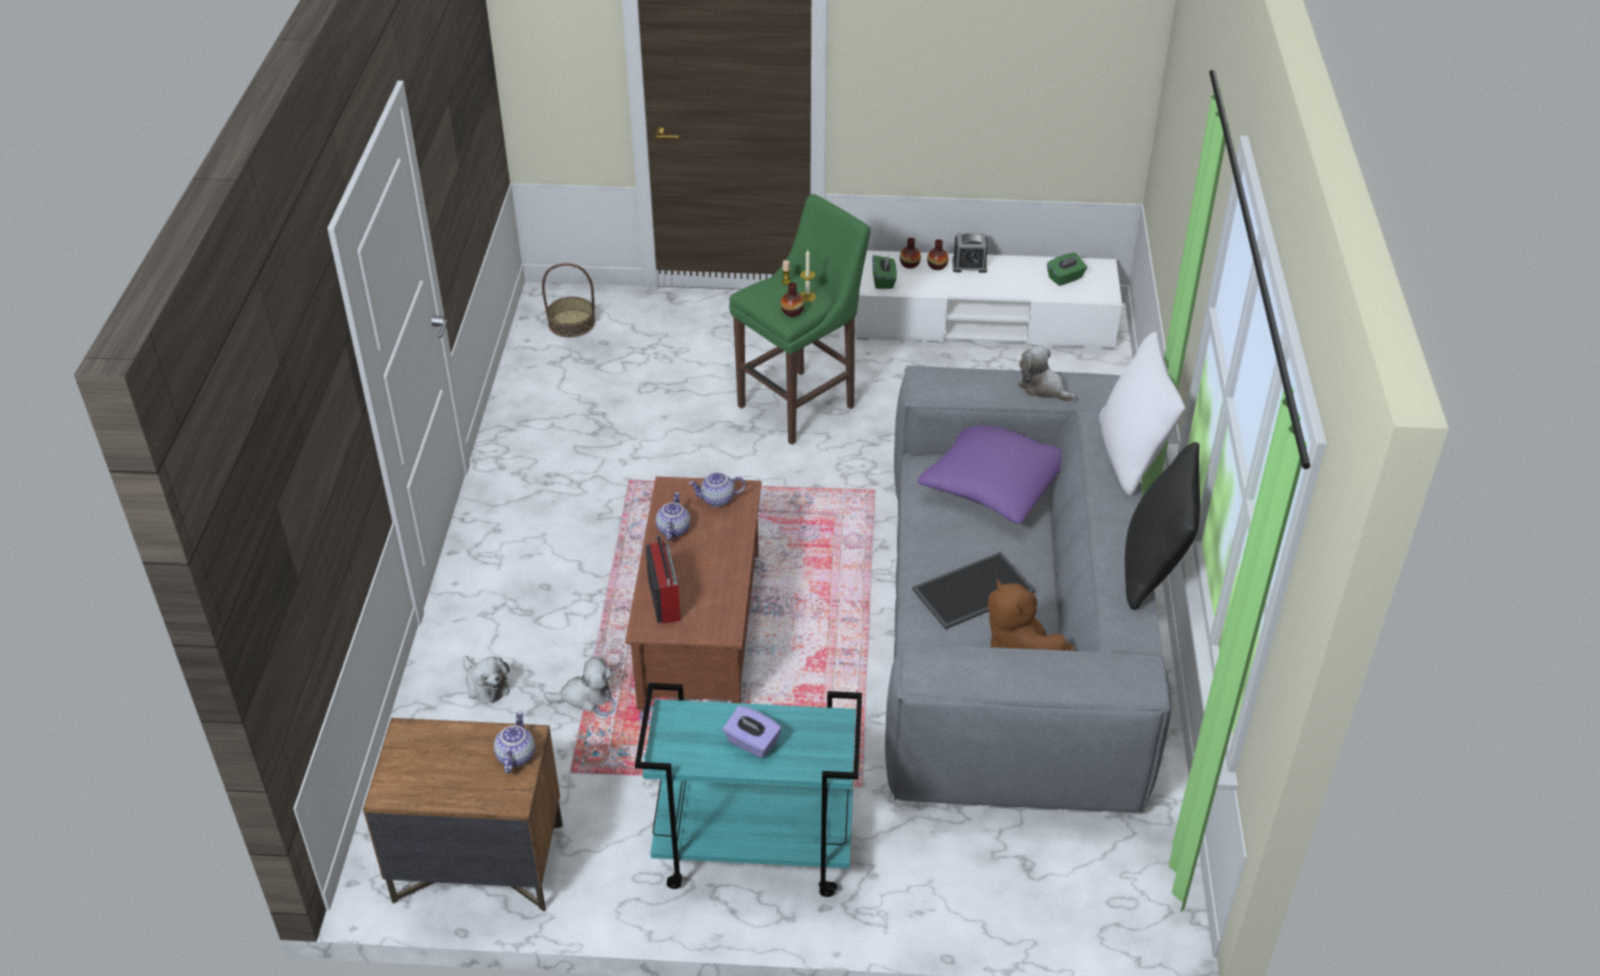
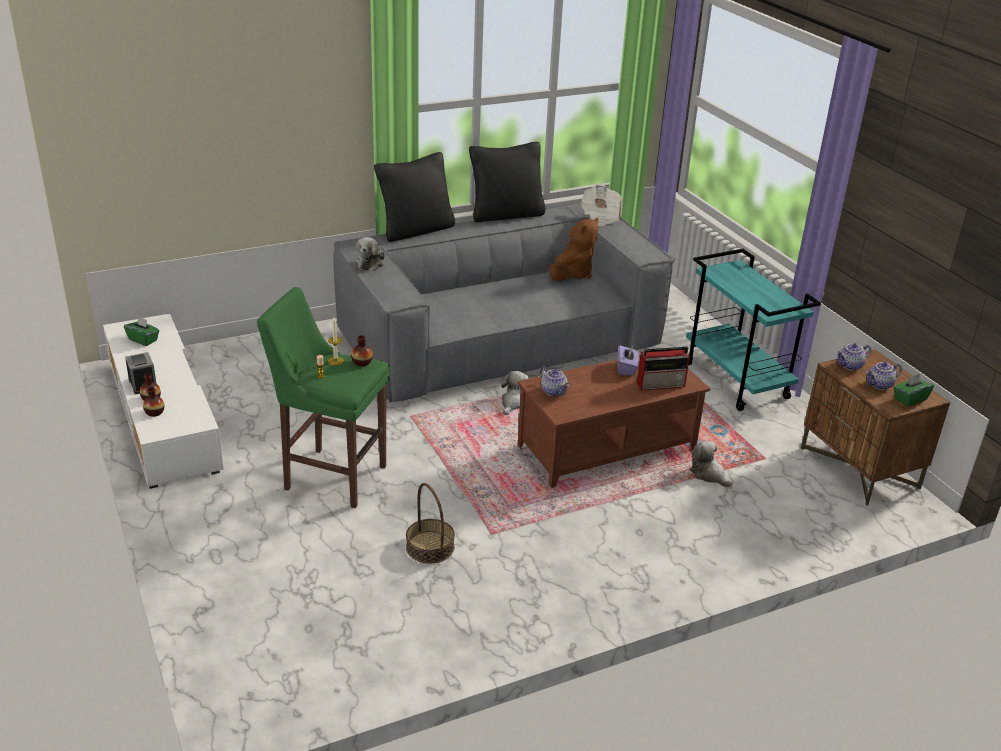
camera: 120 degrees left, 10 degrees down
(485, 685) = (748, 521): plush toy -> plush toy (513, 403)
(571, 323) = (287, 667): basket -> basket (430, 547)
(664, 598) = (661, 384): radio -> radio turned 150 degrees counterclockwise
(672, 529) = (600, 400): teapot -> teapot (880, 385)
(752, 743) = (754, 288): purple tissue box -> purple tissue box (626, 368)
(884, 281) = (189, 419): green tissue box -> green tissue box (909, 399)
(973, 592) = (540, 293): tray -> none
(993, 484) = (438, 305): purple pillow -> none
(1093, 676) = (600, 217): none -> newspaper
(1132, 456) = (415, 230): white pillow -> black pillow

